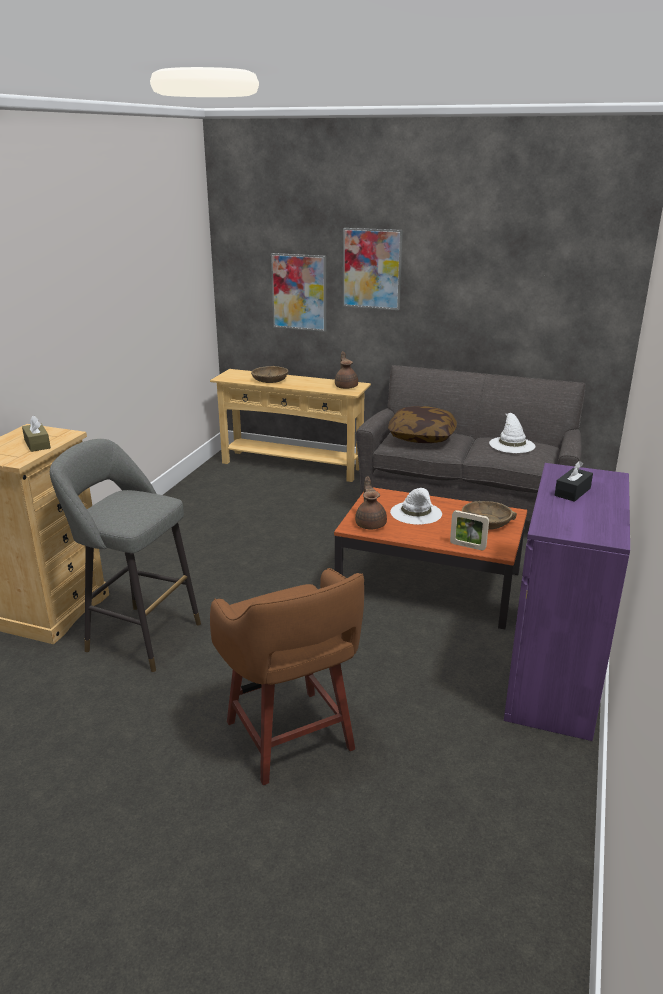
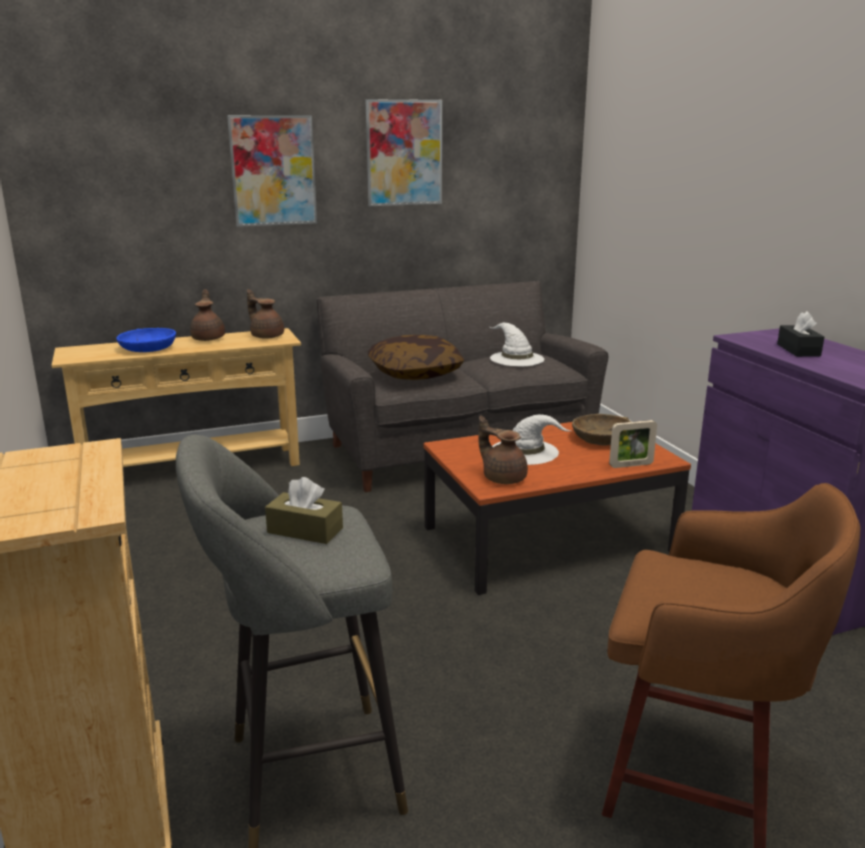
camera: 40 degrees left, 5 degrees down
(37, 444) = (69, 478): brown tissue box -> brown tissue box (305, 530)
(270, 380) = (147, 348): brown bowl -> blue bowl
(299, 292) = (165, 213): picture -> picture (404, 153)
(312, 380) = (209, 338): none -> brown teapot

